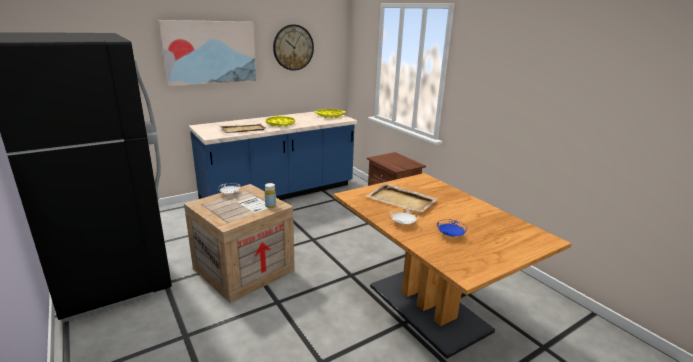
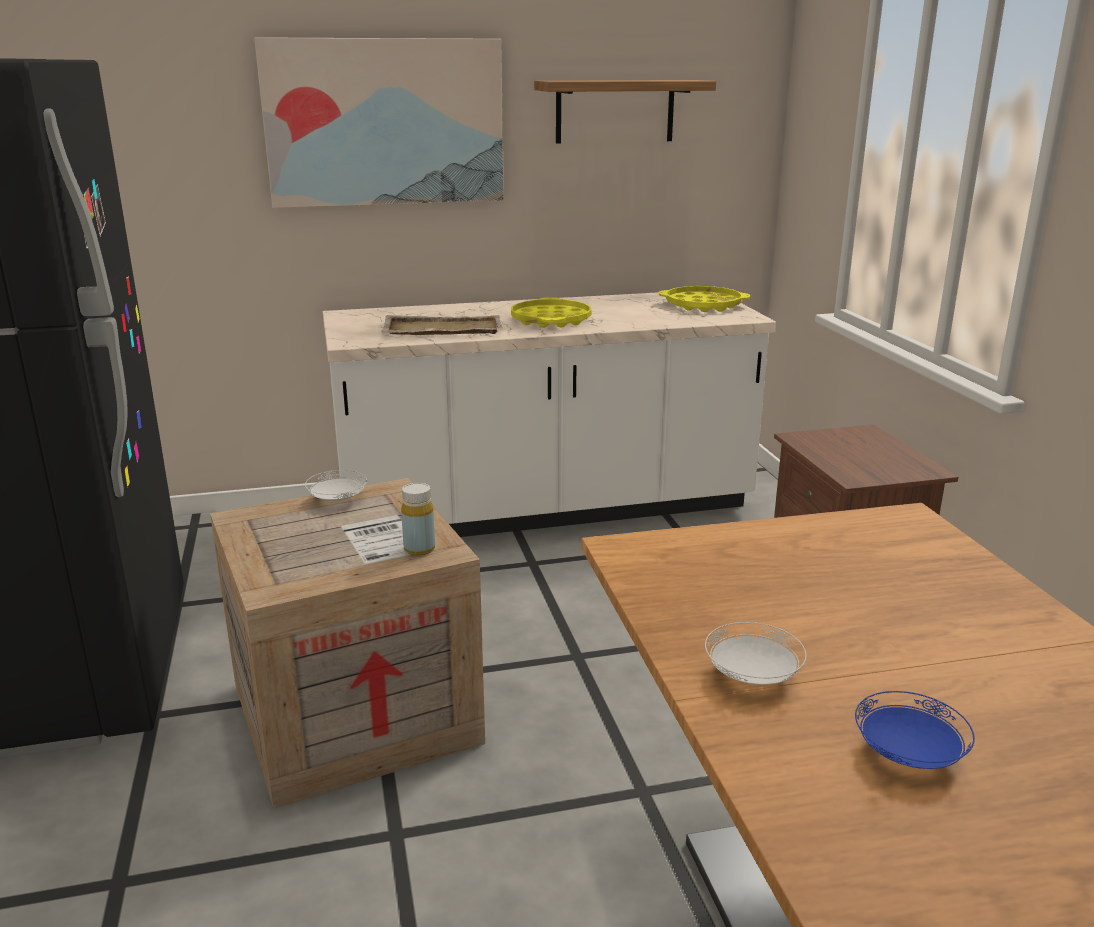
camera: 20 degrees right, 0 degrees up
(279, 193) = (544, 509): blue counter -> white counter
(293, 47) = (615, 111): wall clock -> shelf
(402, 200) = (792, 590): beige tray -> none

